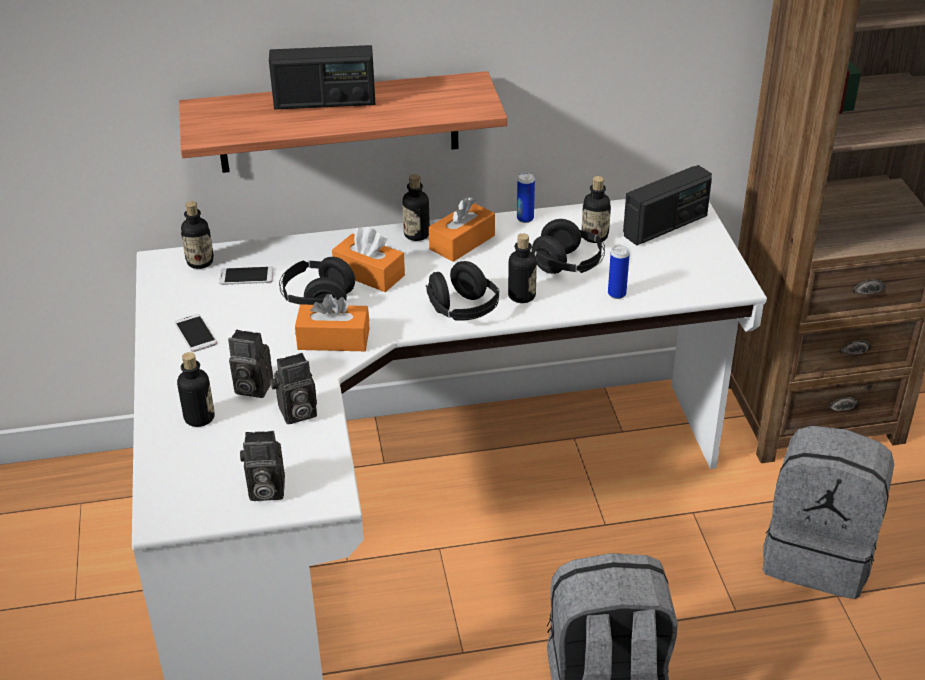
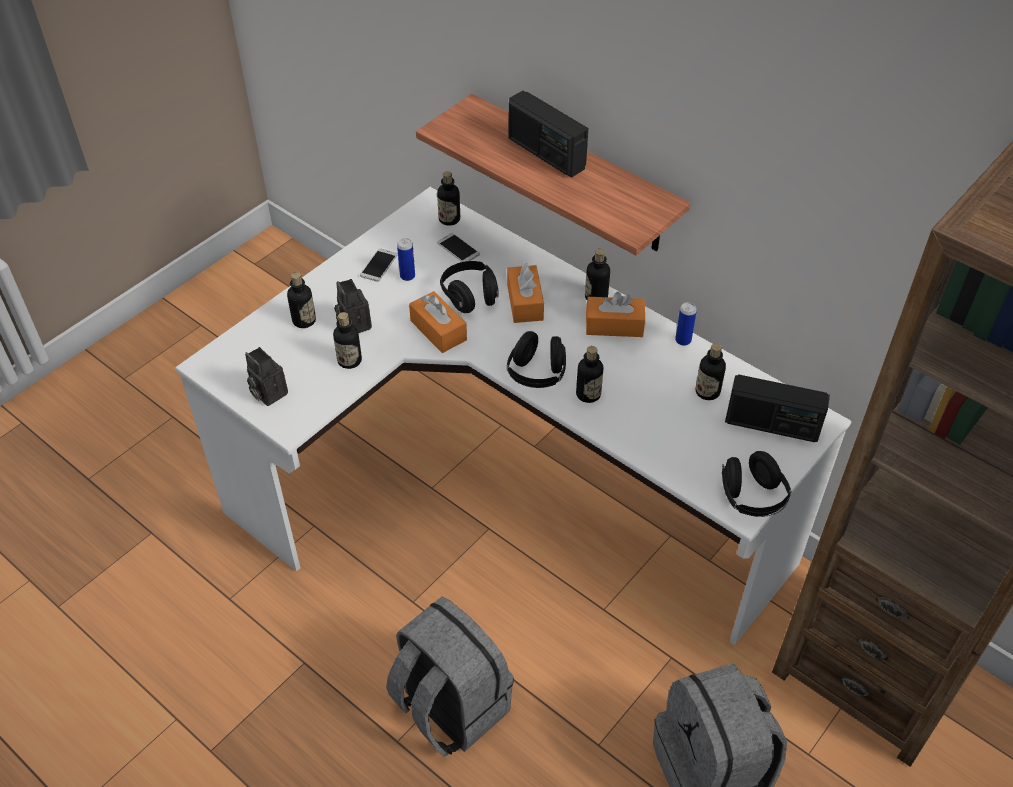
camera: 50 degrees right, 10 degrees up
(296, 413) = (349, 360): camera -> bottle
(568, 265) = (653, 398): black headphones -> black headphones (752, 498)
(616, 294) = (650, 445): can -> can (407, 276)

